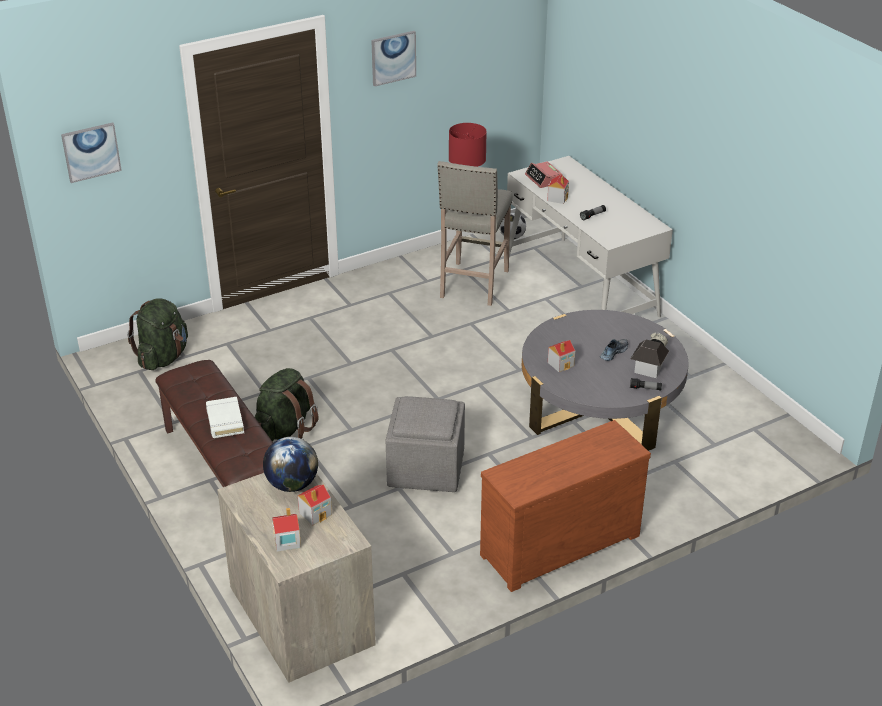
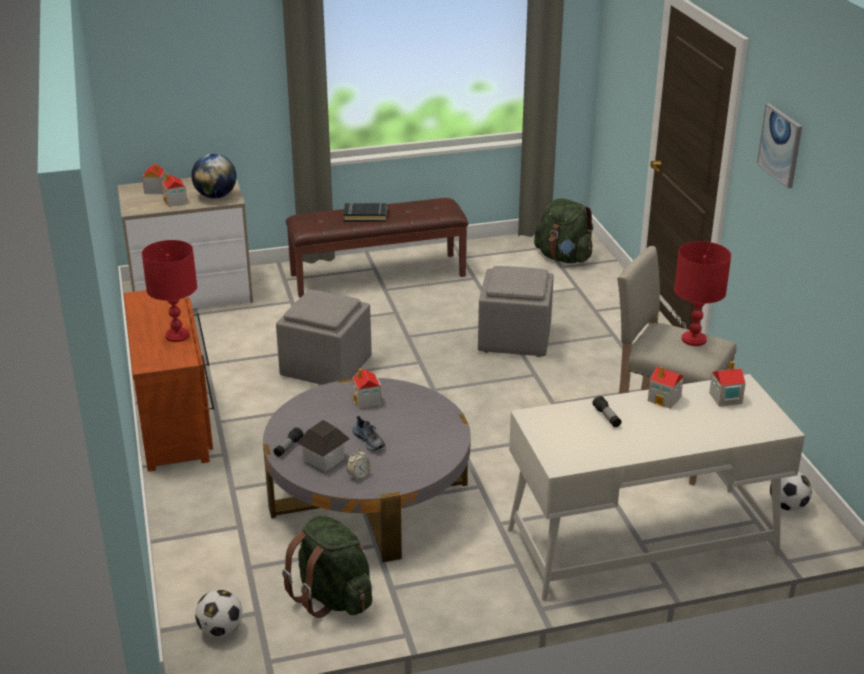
camera: 105 degrees right, 5 degrees down
(91, 152) = (616, 47): picture -> none
(225, 421) = (365, 215): white book -> black book
(285, 429) = (425, 305): green backpack -> green backpack (332, 597)
(336, 367) = (515, 339): none -> grey ottoman
(543, 179) = (725, 398): alarm clock -> toy house
(576, 444) = (178, 335): none -> red table lamp
(781, 441) = (220, 630): none -> football

